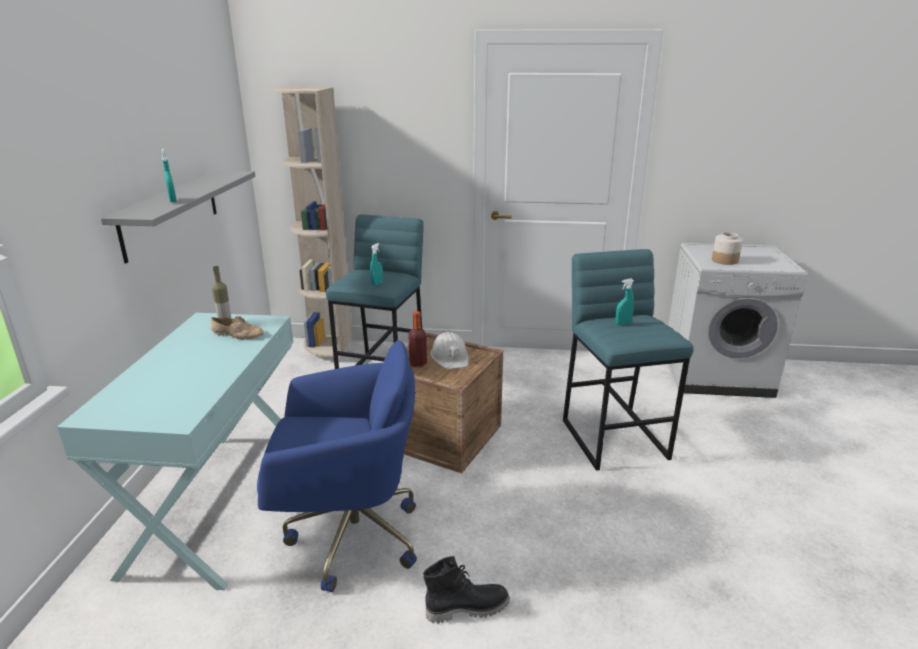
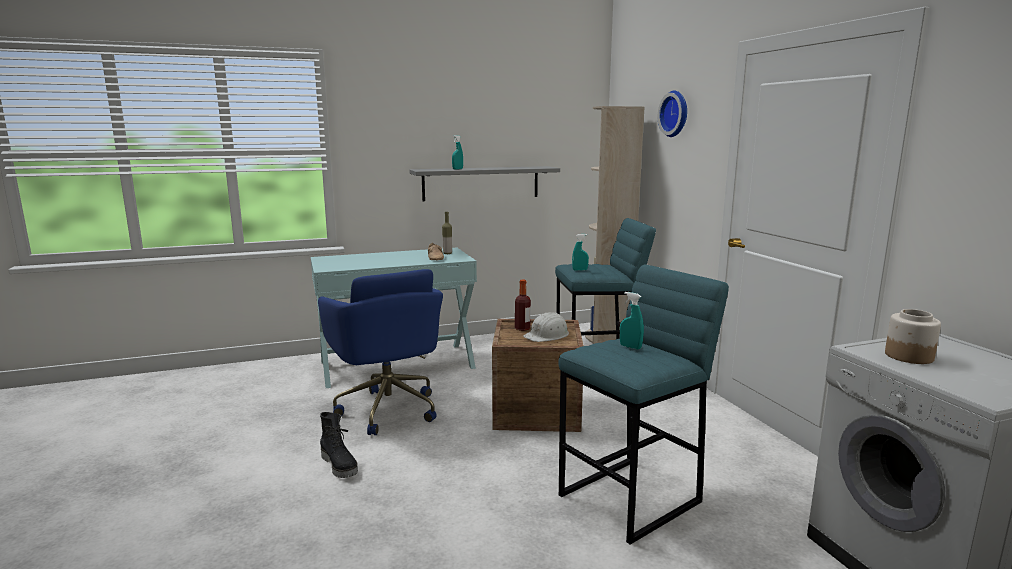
camera: 65 degrees right, 10 degrees down
(385, 96) = (676, 114): none -> wall clock

